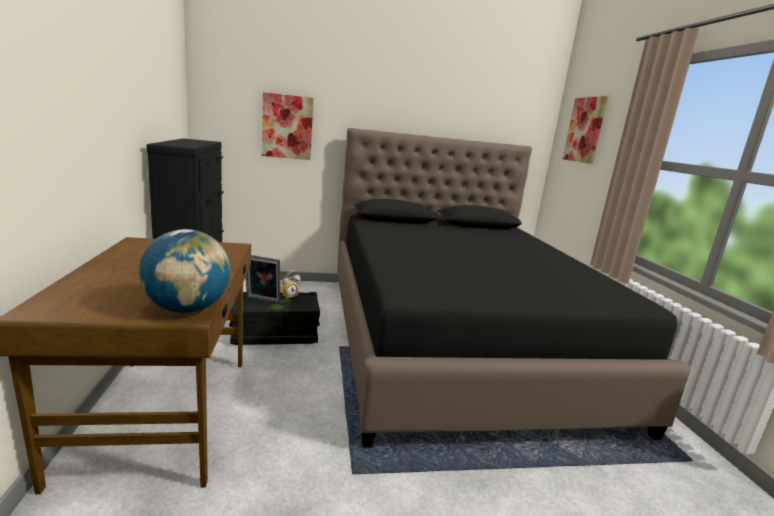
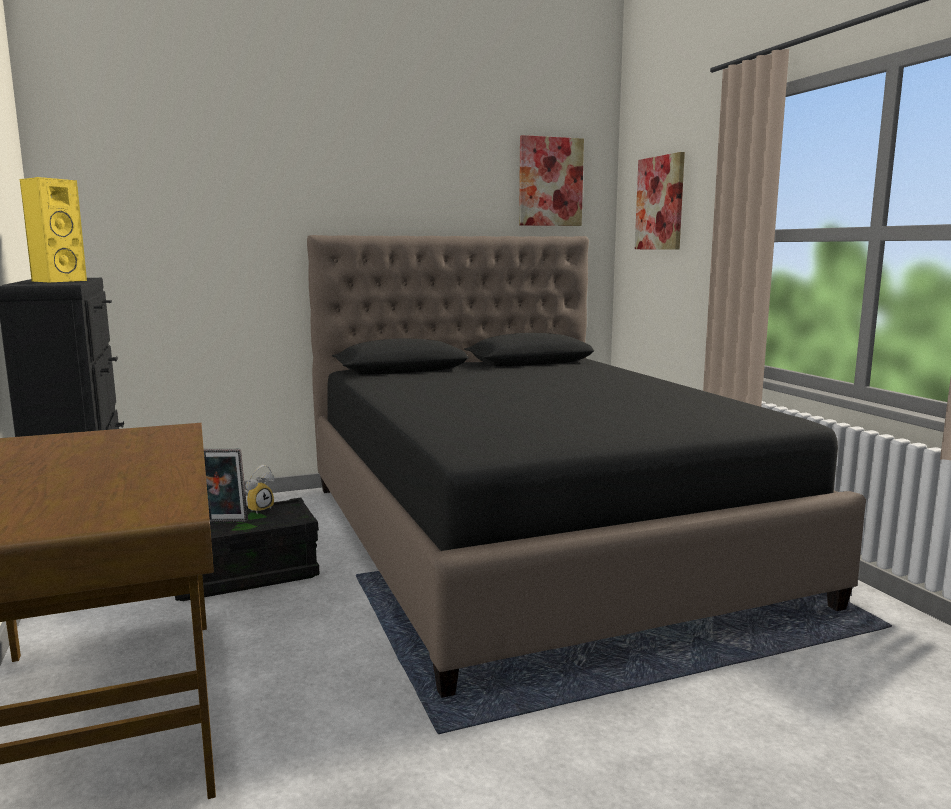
camera: 10 degrees left, 5 degrees down
(188, 309) = (163, 507): globe -> none
(189, 143) = (57, 281): none -> yellow speaker
(287, 127) = (207, 244): picture -> picture (550, 182)

